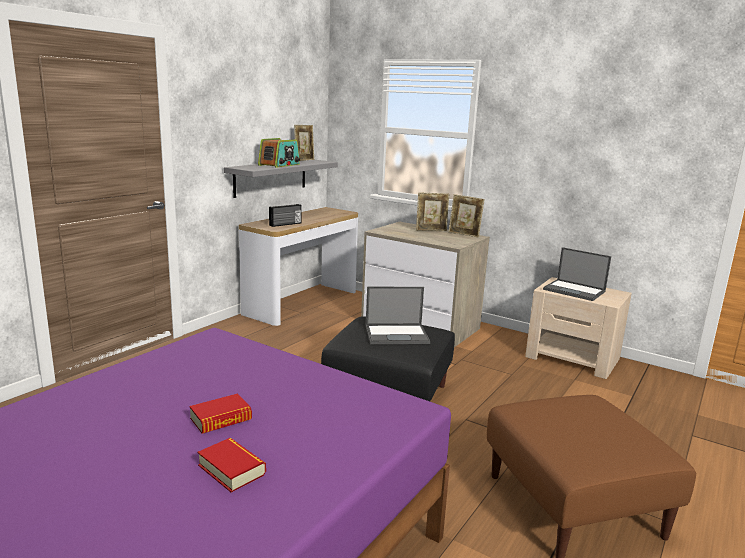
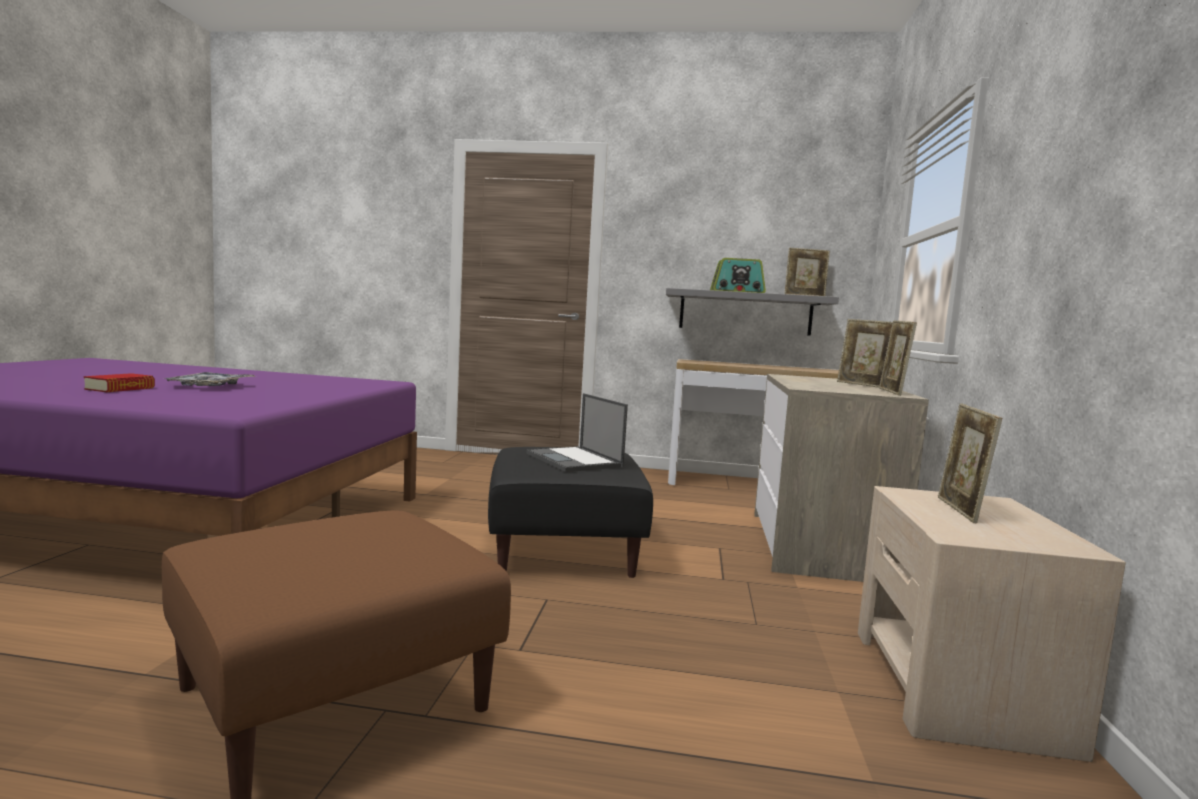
camera: 65 degrees right, 10 degrees down
(221, 419) = (210, 386): book -> tray
(285, 224) = (718, 363): radio -> none
(575, 290) = (960, 511): laptop -> picture frame

